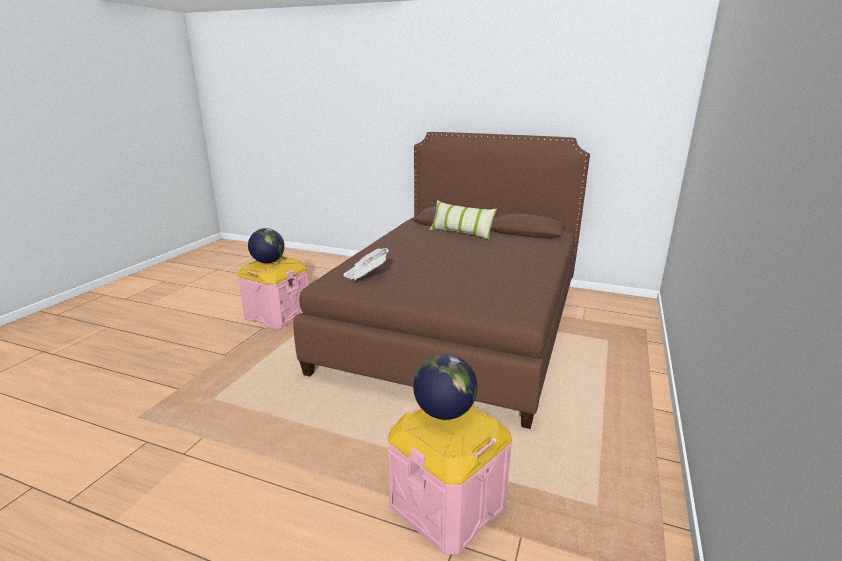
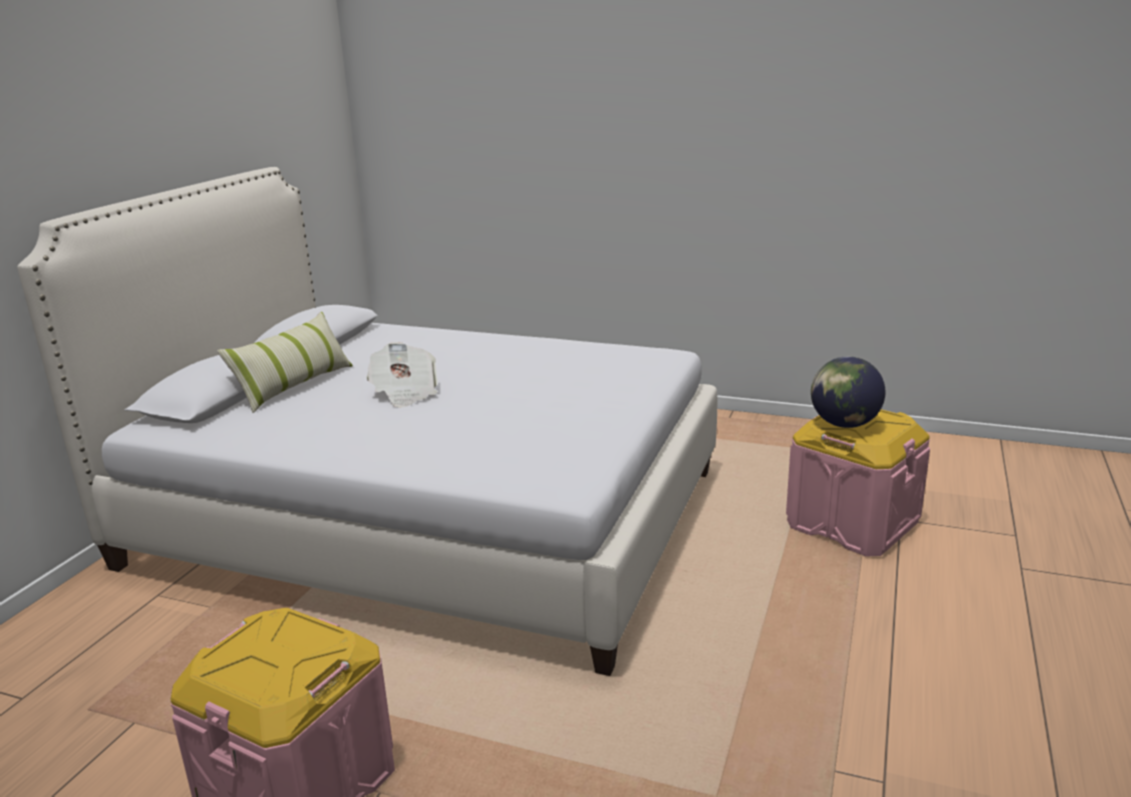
camera: 90 degrees left, 0 degrees up
(268, 262) = (259, 661): globe -> none
(366, 275) = (531, 449): newspaper -> newspaper (404, 393)
(457, 325) = (427, 518): brown bed -> white bed

